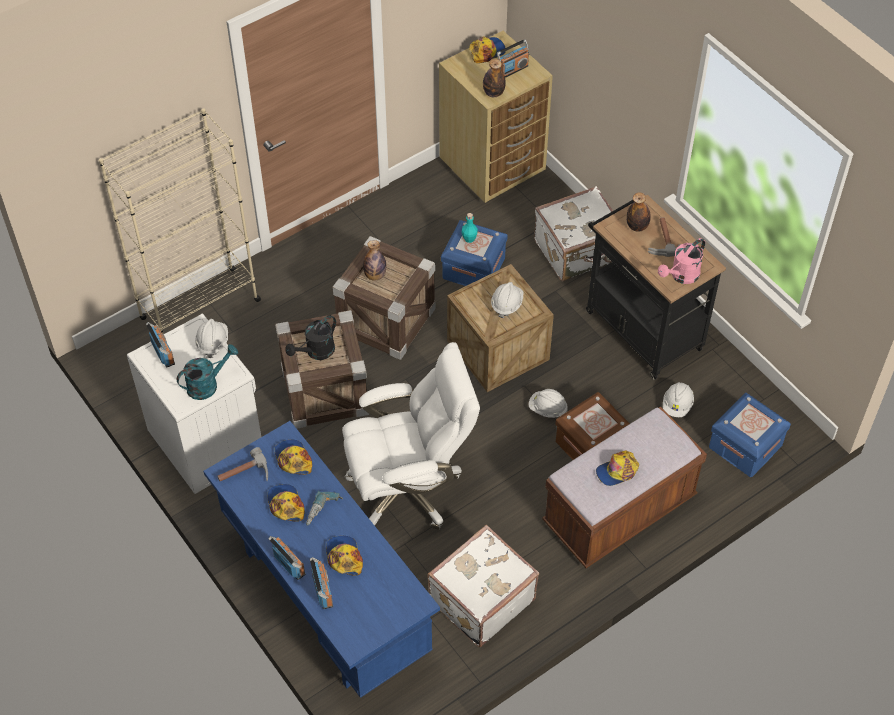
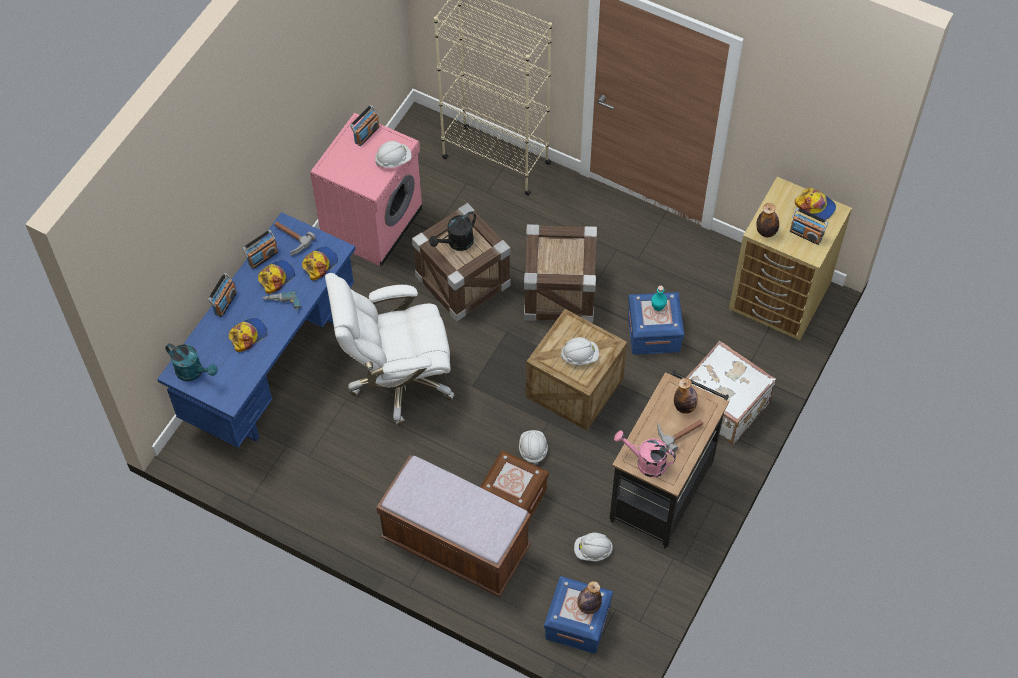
camera: 65 degrees right, 5 degrees up
(207, 384) = (352, 175): turquoise watering can -> turquoise watering can (193, 372)
(208, 440) = (374, 224): white washing machine -> pink washing machine
(316, 352) = (456, 243): black watering can -> black watering can turned 60 degrees counterclockwise
(323, 591) = (212, 334): radio -> radio (262, 257)
(375, 275) = (558, 249): bottle -> bottle (588, 606)
(409, 491) = (397, 381): white office chair -> white office chair turned 120 degrees clockwise
(480, 599) = (321, 473): white suitcase -> none
(617, 471) = (441, 503): cap -> none

